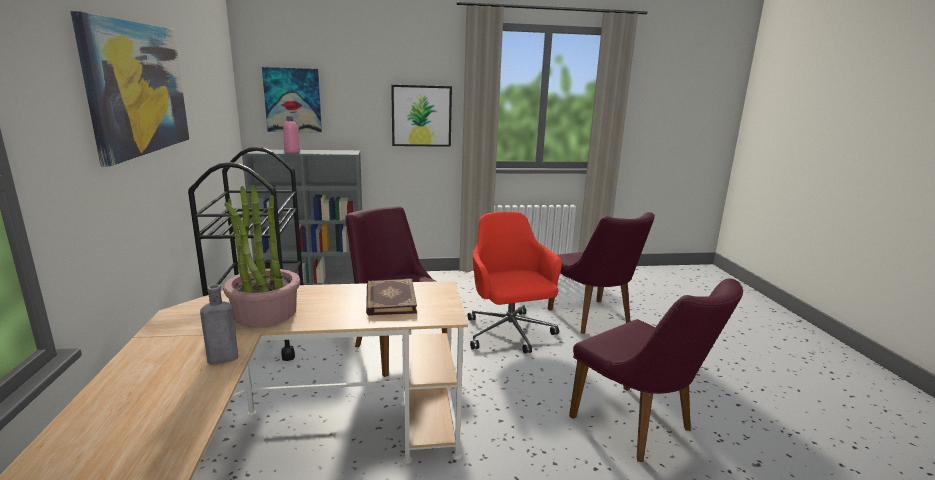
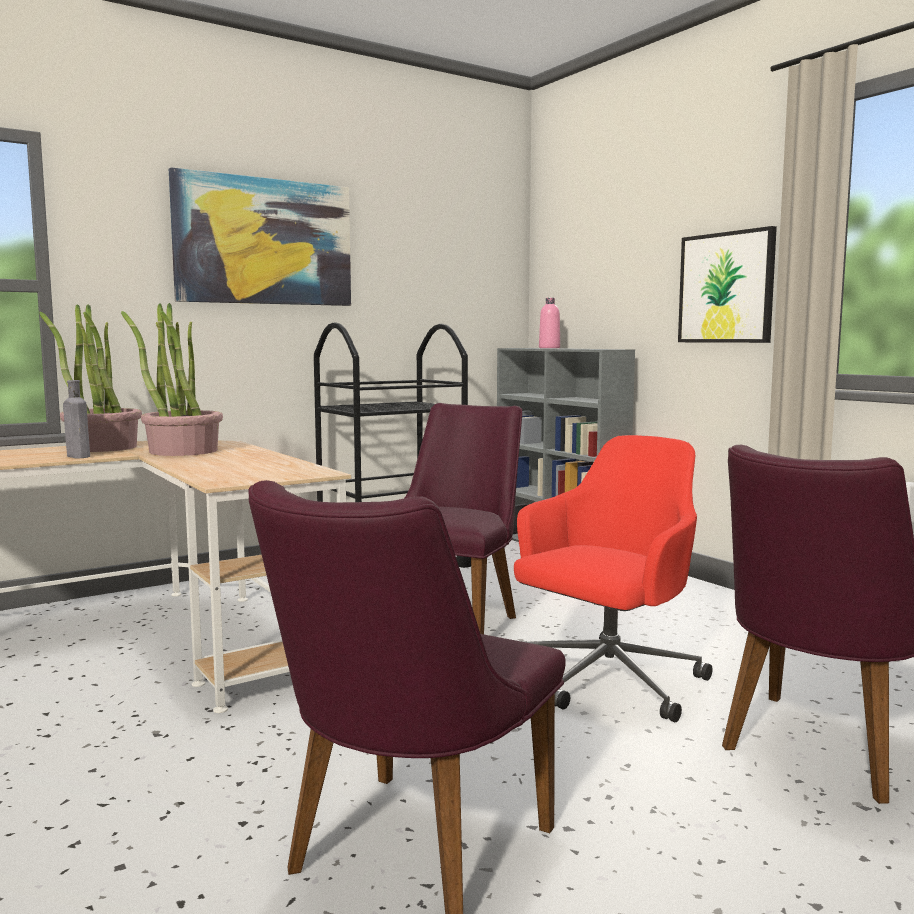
camera: 65 degrees right, 10 degrees down
(170, 344) = (102, 447): none -> potted plant
(293, 100) = (575, 278): picture -> none
(389, 300) = (253, 466): book -> none

